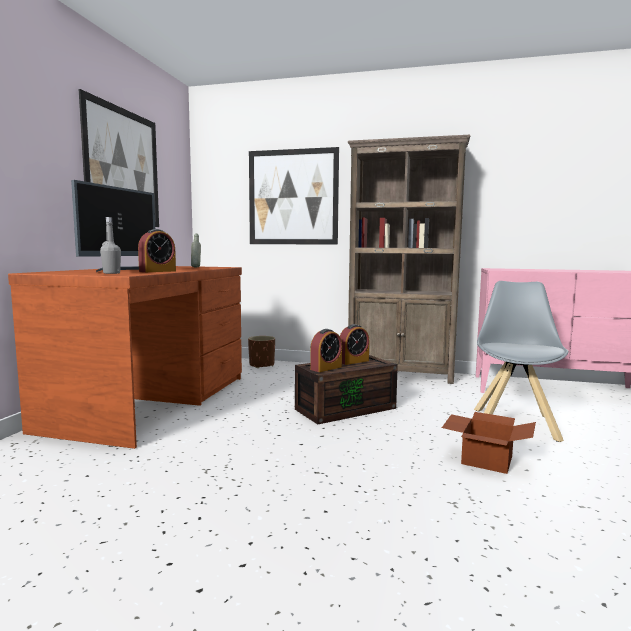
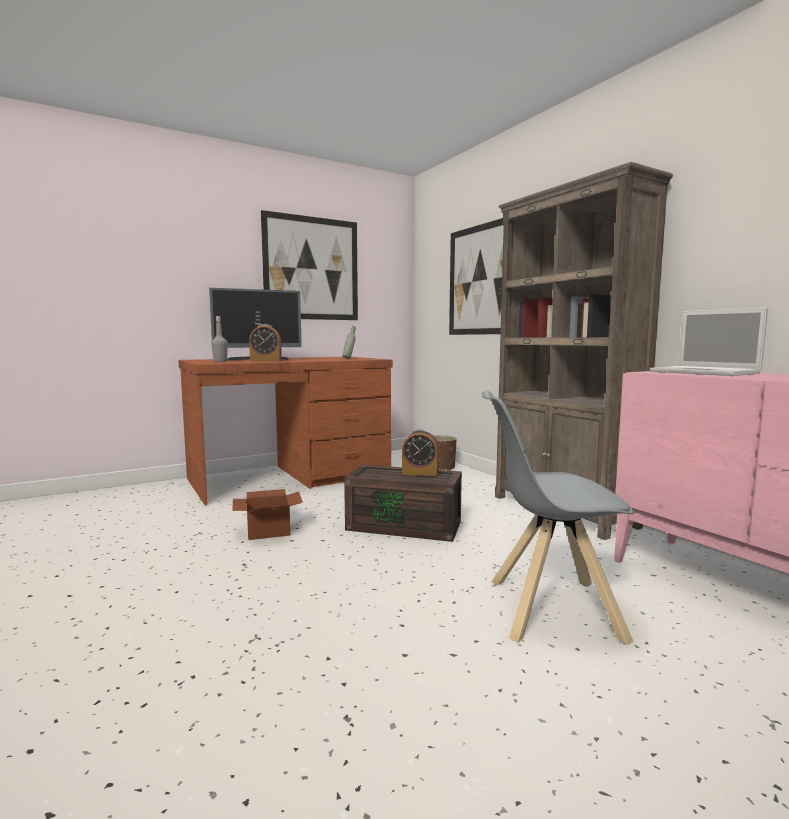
camera: 45 degrees right, 0 degrees up
(326, 368) = (373, 473): alarm clock -> none
(485, 459) = (394, 623): cardboard box -> cardboard box (269, 530)
(513, 269) = (706, 372): none -> laptop
(514, 423) = (549, 608): grey chair -> grey chair turned 150 degrees counterclockwise

